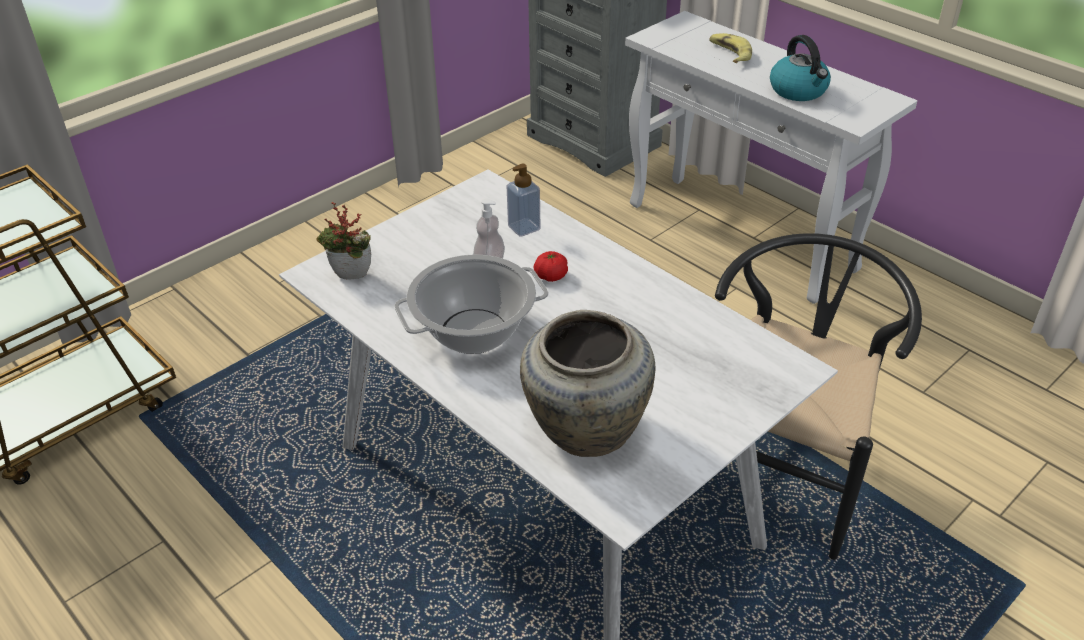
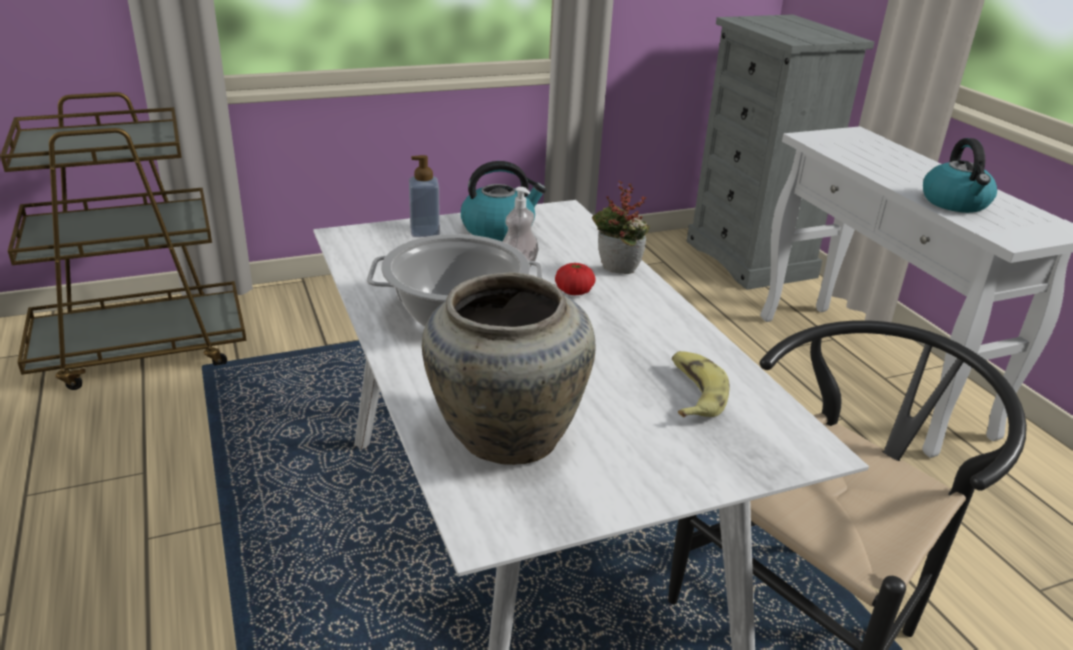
camera: 20 degrees right, 10 degrees down
(350, 278) = (374, 246): potted plant -> potted plant (615, 272)
(445, 224) = (499, 229): none -> kettle
(524, 228) = (576, 248): soap dispenser -> soap dispenser (424, 232)
(729, 53) = (890, 162): banana -> banana (693, 393)

